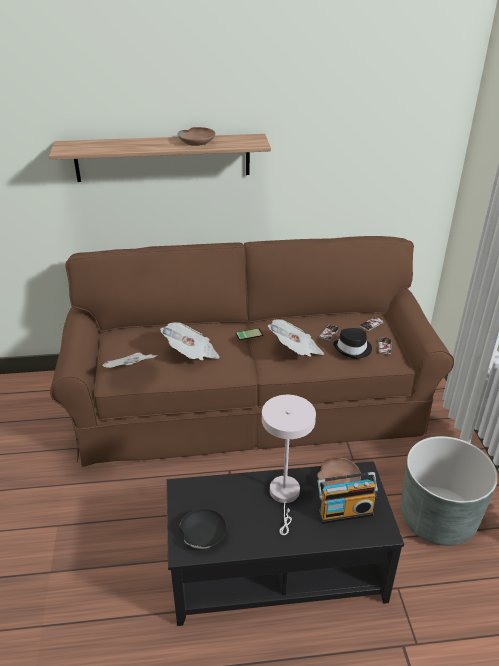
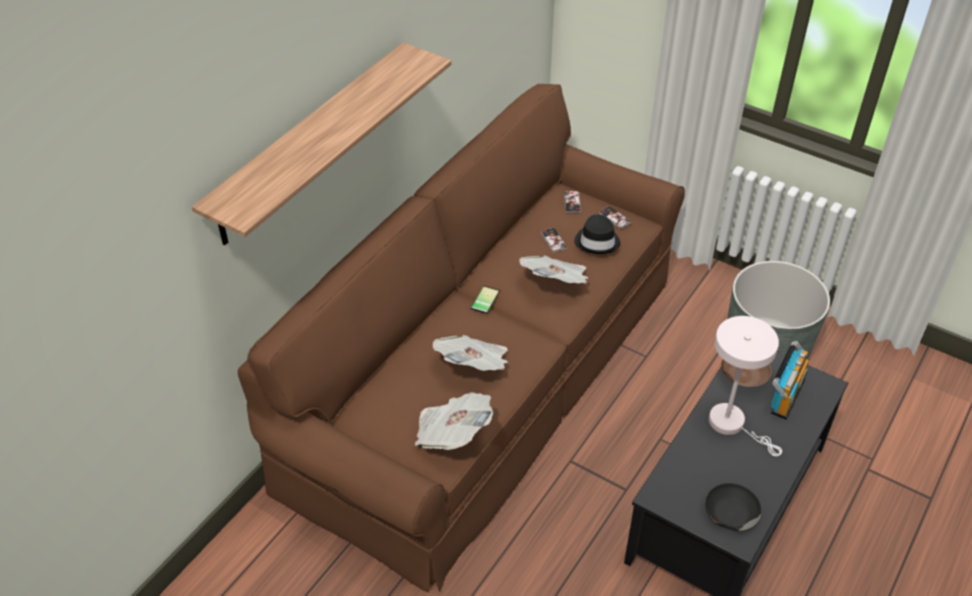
camera: 50 degrees left, 10 degrees up
(197, 142) = (363, 99): brown bowl -> none

